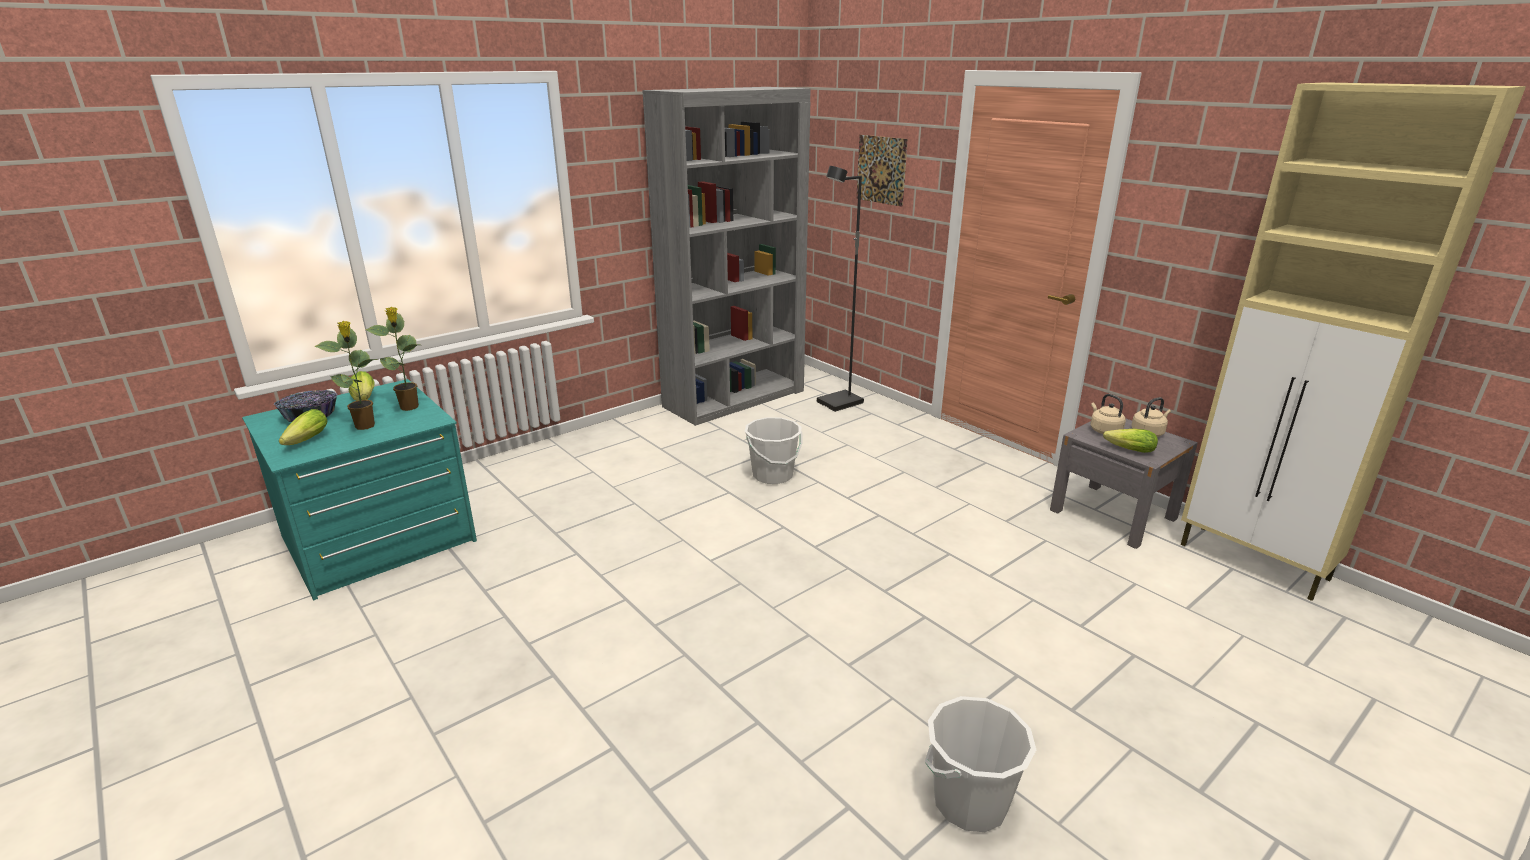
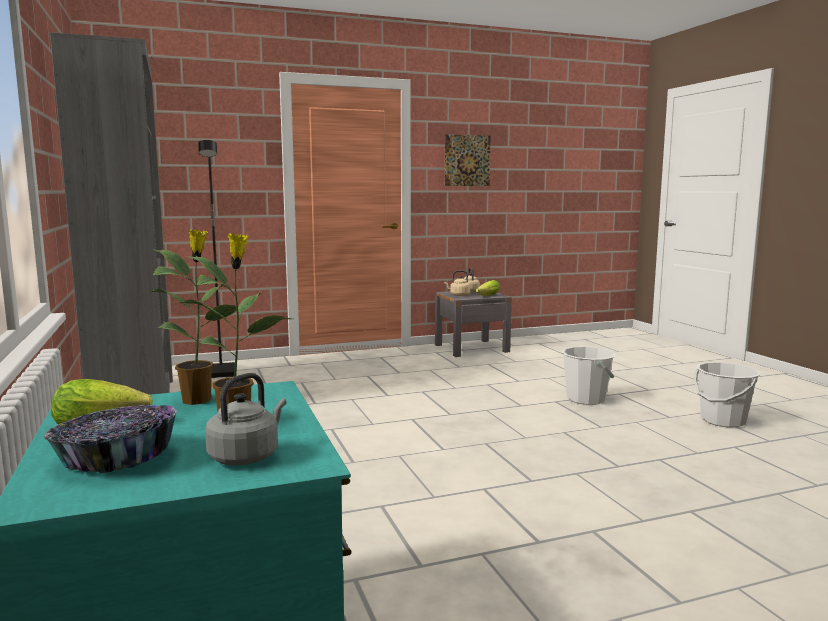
camera: 70 degrees left, 15 degrees down
(305, 442) = (247, 456): lettuce -> grey kettle
(773, 475) = (321, 410): white bucket -> white bucket (586, 399)
(881, 170) = (199, 154): picture -> picture (467, 160)
(1255, 562) = (535, 339): beige cabinet -> none

